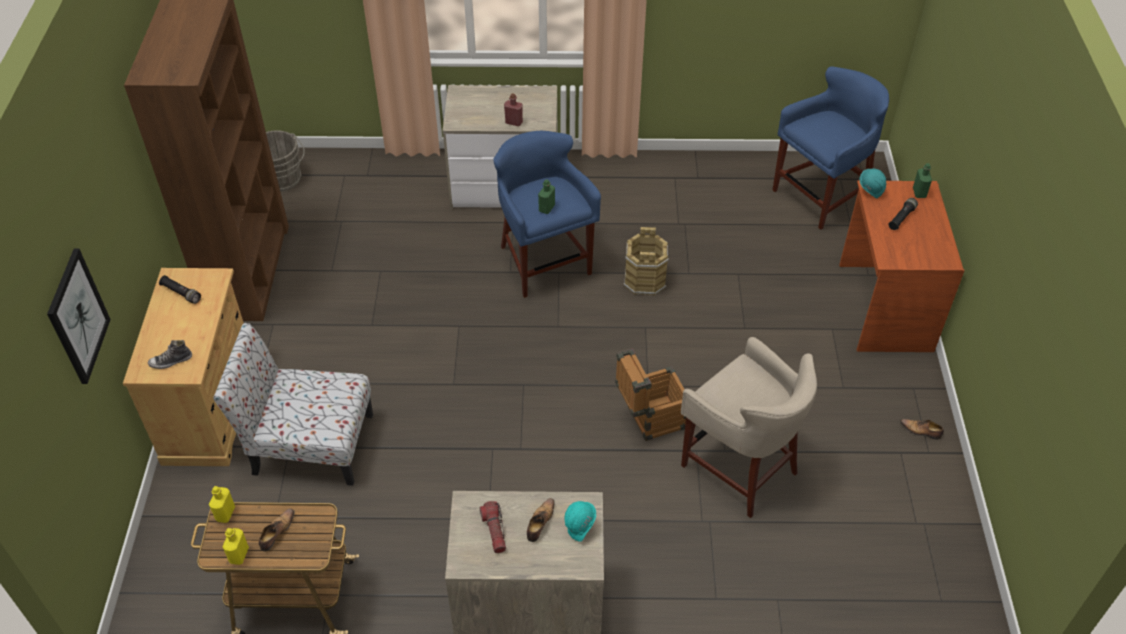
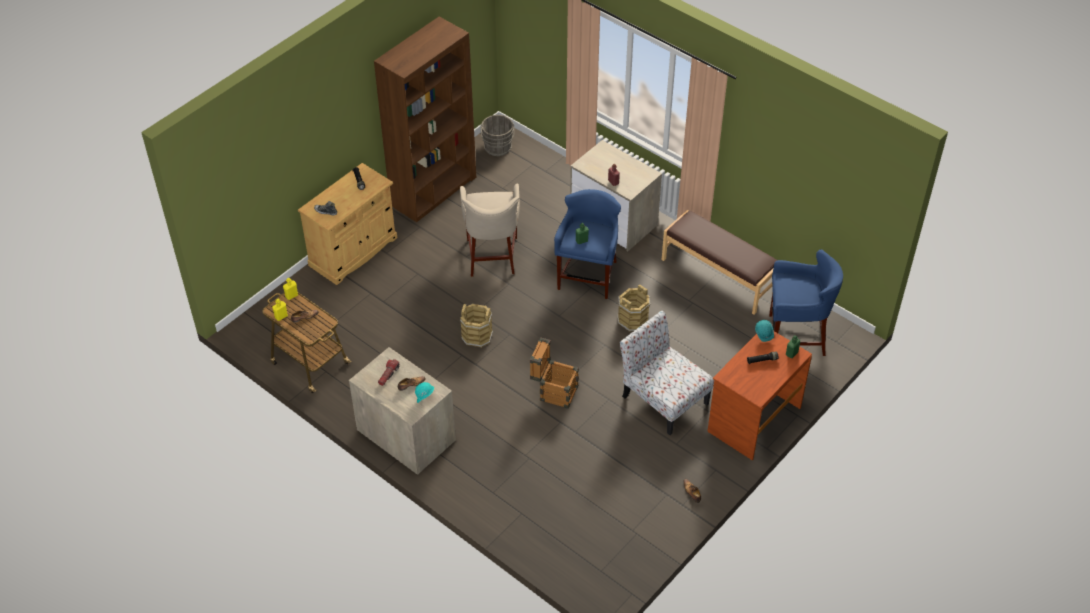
camera: 40 degrees right, 0 degrees up
(77, 316) = (281, 164): picture -> none
(309, 444) = (381, 298): chair -> chair (663, 399)
(486, 412) = (477, 335): none -> brown bucket
(678, 180) = (718, 275): none -> brown bench
(739, 466) = (573, 444): beige stool -> beige stool (492, 255)

